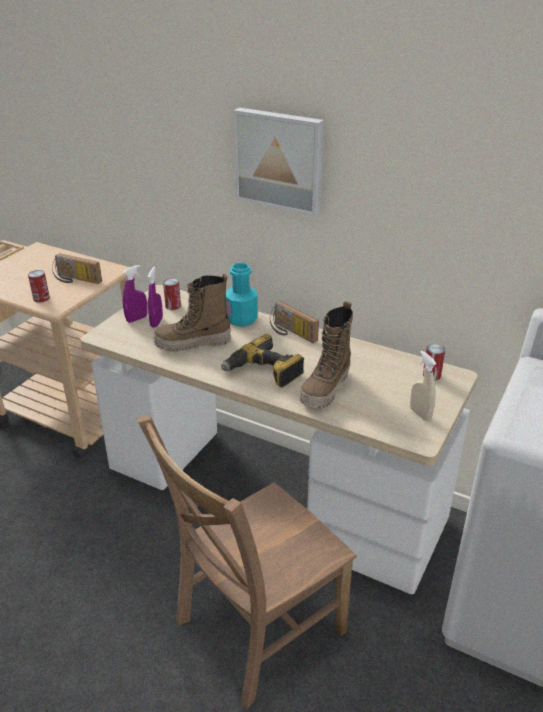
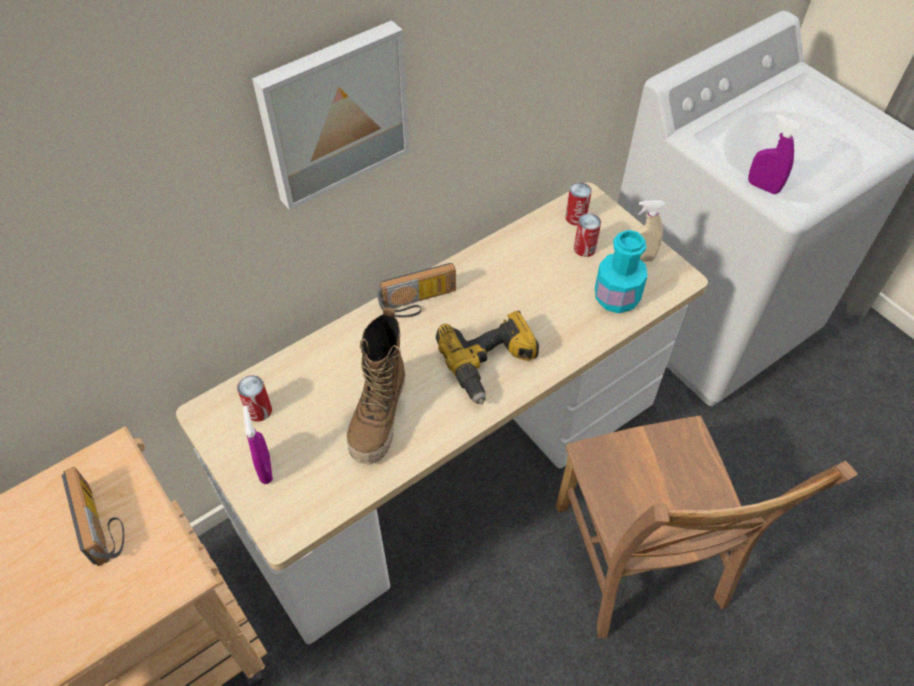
camera: 65 degrees left, 20 degrees up
(41, 298) = (131, 593): can -> can (584, 248)
(75, 280) = (103, 523): radio -> radio turned 75 degrees counterclockwise
(156, 322) = (293, 445): purple spray bottle -> purple spray bottle (763, 187)
(241, 319) = (351, 341): turquoise bottle -> turquoise bottle (616, 297)
(326, 389) = (557, 318): boot -> none

